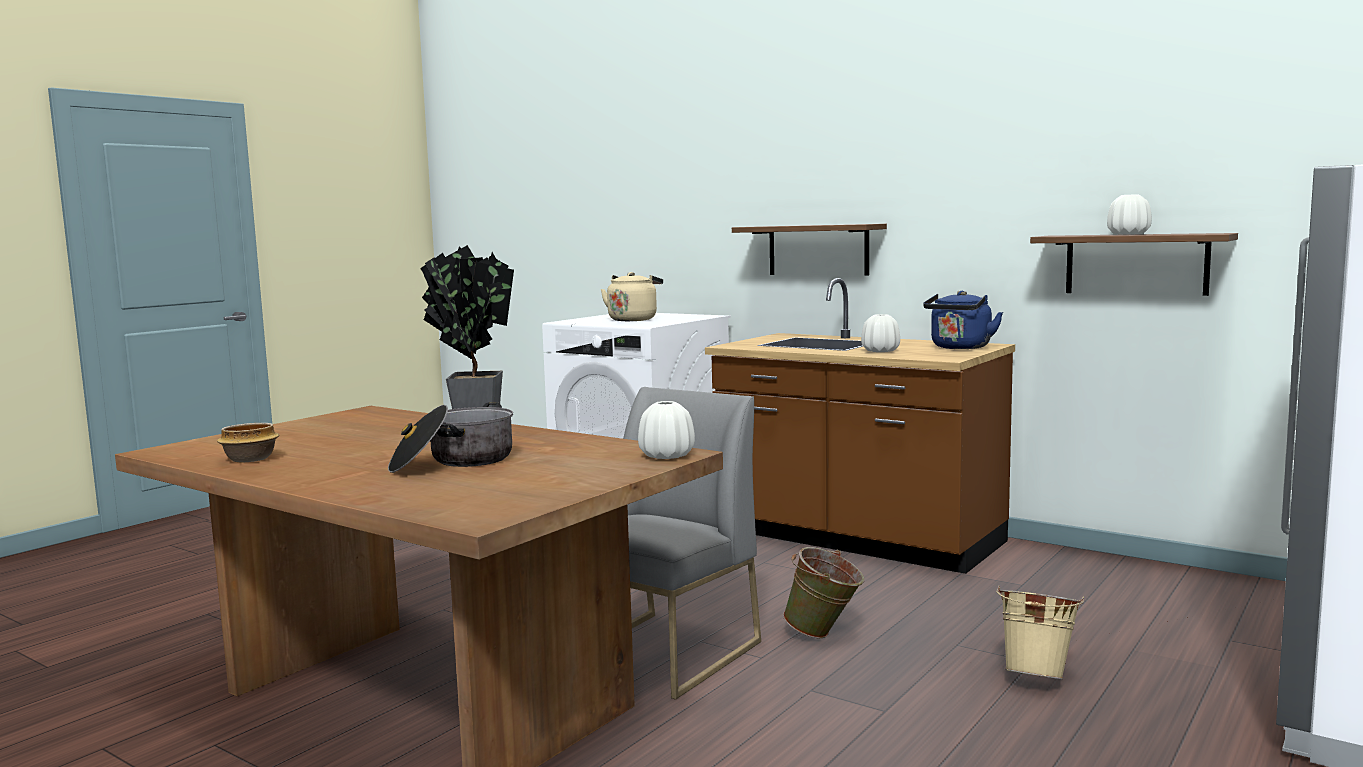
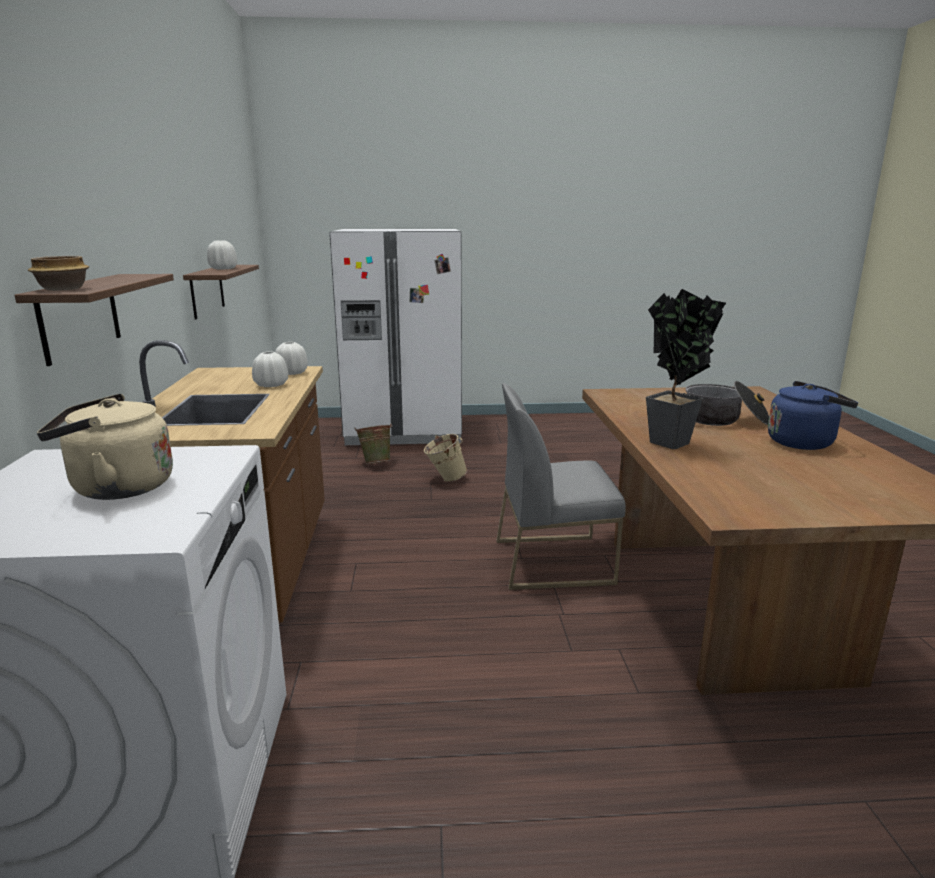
camera: 130 degrees left, 10 degrees up
(249, 459) = (870, 464): bowl -> bowl (64, 289)
(666, 456) = (613, 393): white vase -> white vase (292, 373)
(824, 634) = (462, 529): green bucket -> green bucket (376, 463)
(960, 348) = (234, 373): blue kettle -> blue kettle (803, 442)

